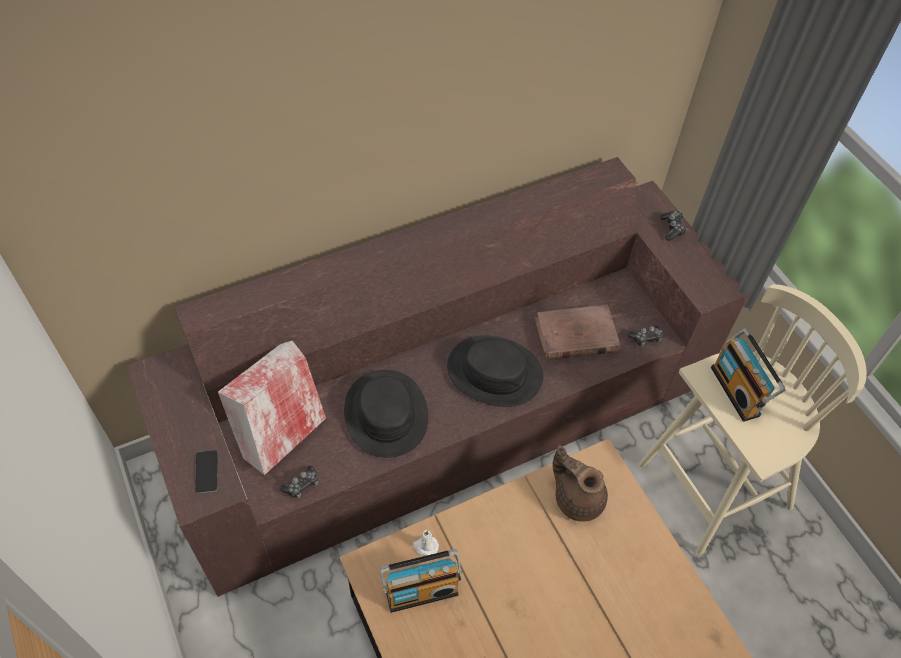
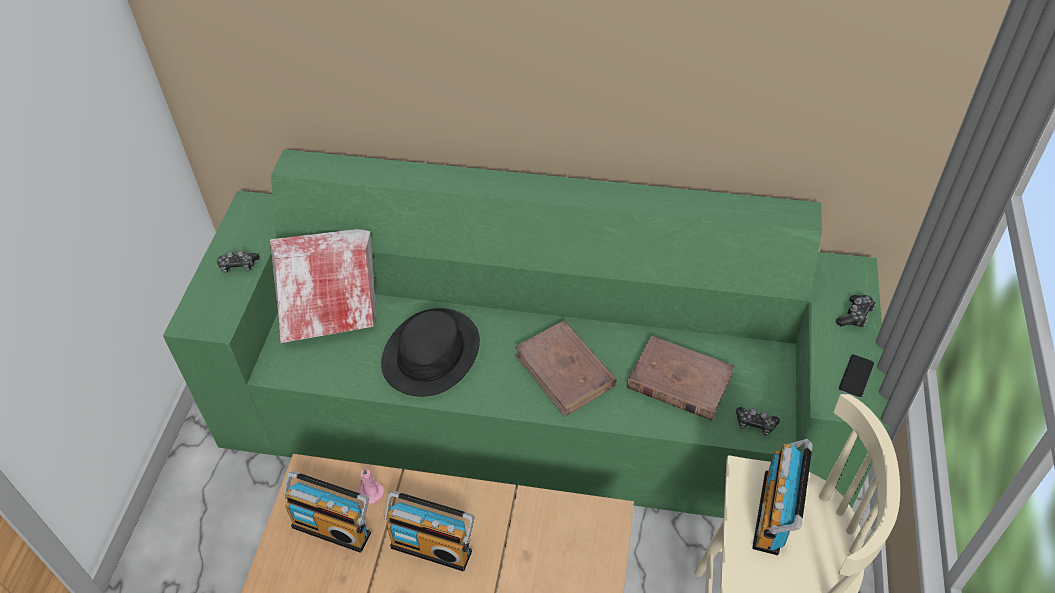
camera: 40 degrees right, 5 degrees down
(206, 472) = (219, 304): phone -> phone (856, 376)
(302, 485) = (309, 373): game controller -> game controller (238, 266)
(425, 546) = (370, 491): white candle -> pink candle
(446, 417) = (533, 410): brown sofa -> green sofa
(494, 372) = (565, 371): black hat -> brown book
(505, 556) = (433, 546): none -> radio
(577, 498) = (549, 538): brown teapot -> none

